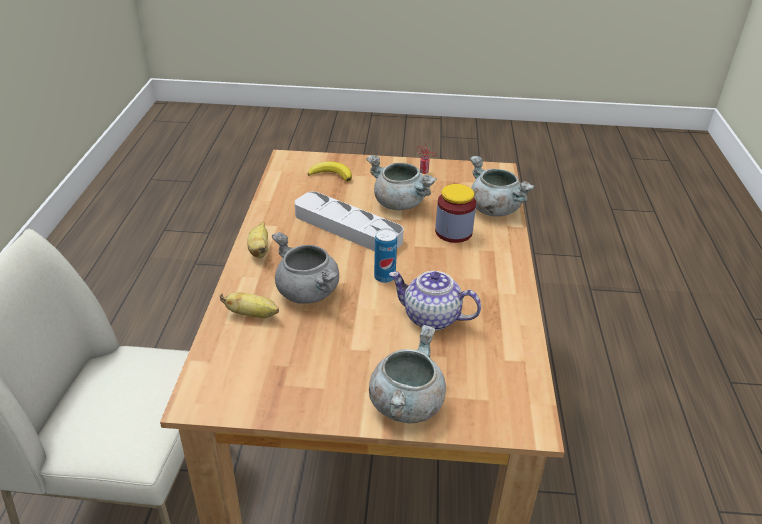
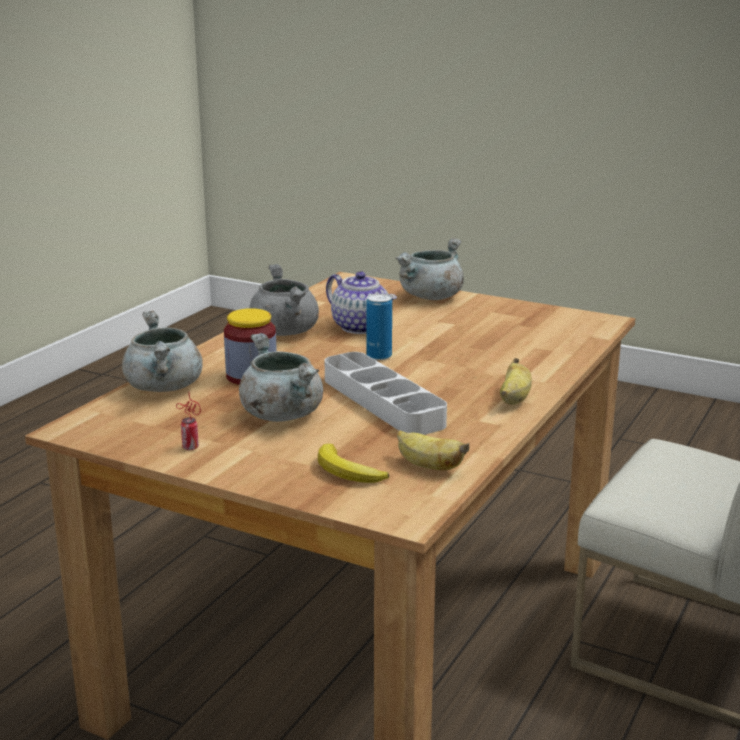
camera: 155 degrees left, 15 degrees down
(253, 315) = (540, 354): banana -> banana (428, 466)
(308, 293) = (472, 359): grey cooking pot -> grey cooking pot (284, 331)

